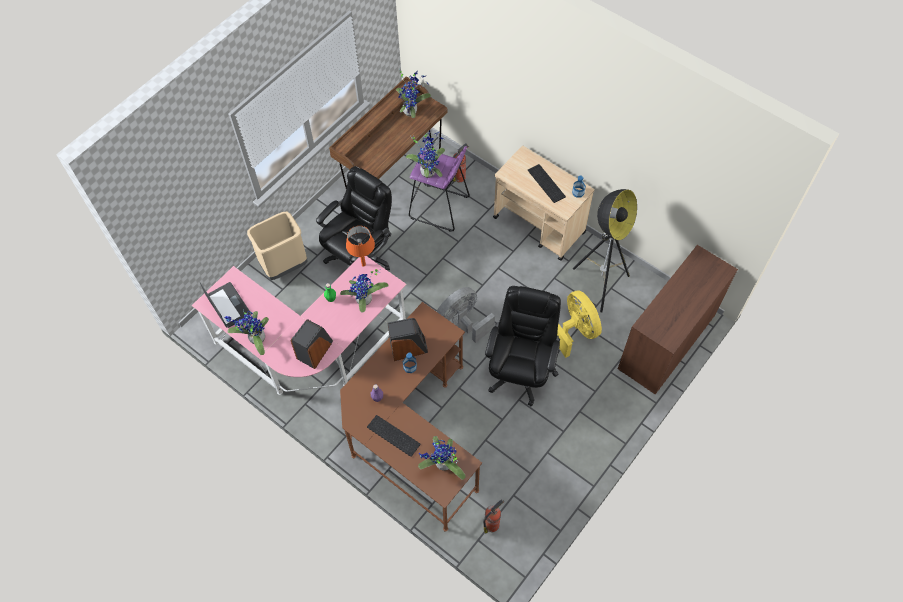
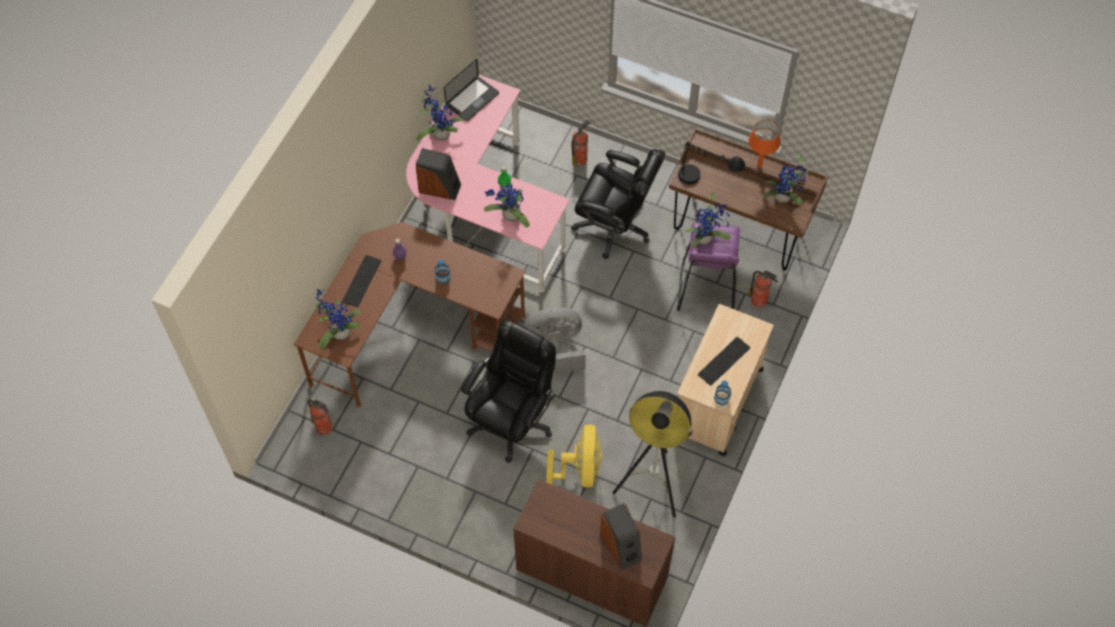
camera: 75 degrees right, 0 degrees up
(284, 265) = (580, 158): beige trash can -> fire extinguisher
(363, 265) = (555, 203): orange table lamp -> orange table lamp (759, 165)
(379, 155) = (706, 182): none -> black table lamp
(408, 348) = (465, 270): speaker -> speaker (621, 546)
(461, 323) = (555, 347): grey fan -> grey fan turned 45 degrees counterclockwise
(520, 370) = (511, 420): black office chair -> black office chair turned 60 degrees counterclockwise
(576, 331) = (579, 470): yellow fan -> yellow fan turned 45 degrees counterclockwise

